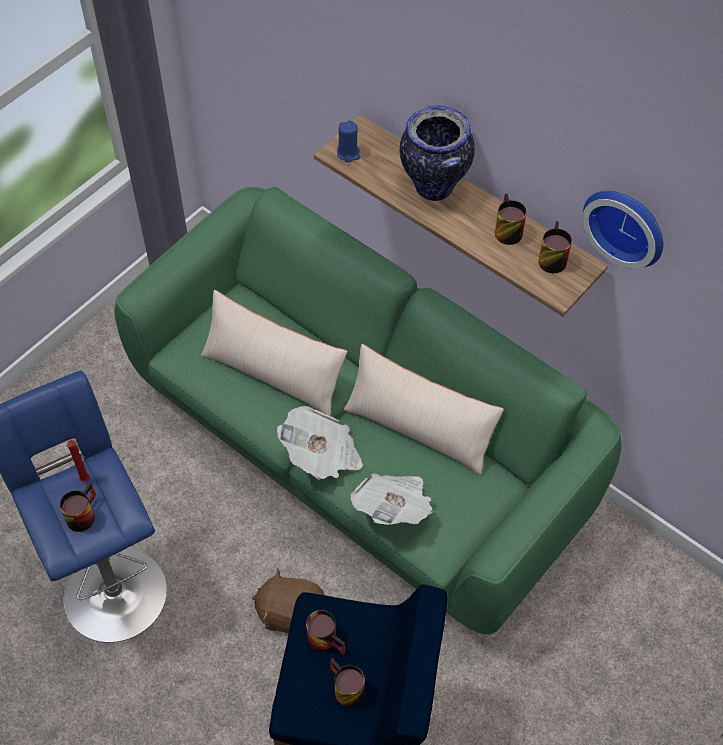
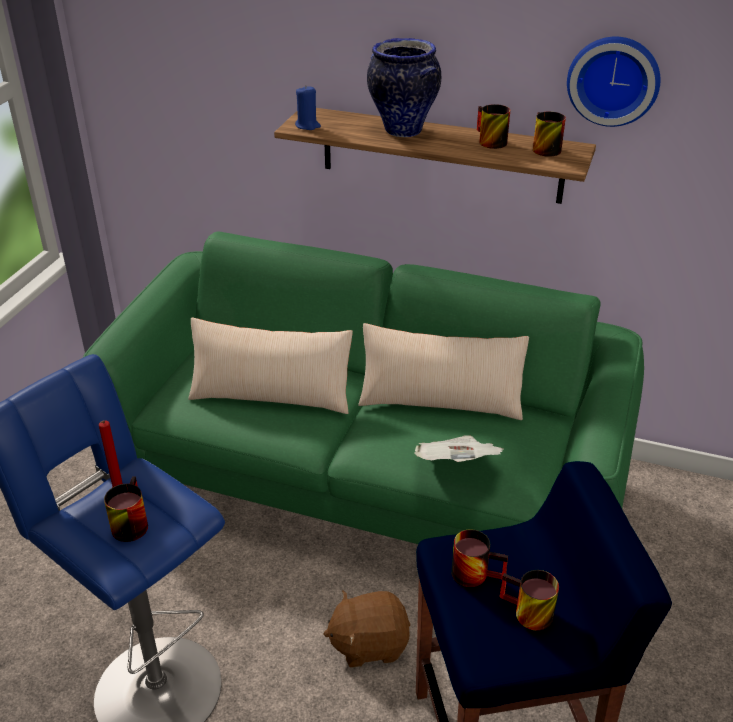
camera: 20 degrees left, 20 degrees down
(322, 455) = (357, 445): newspaper -> none

